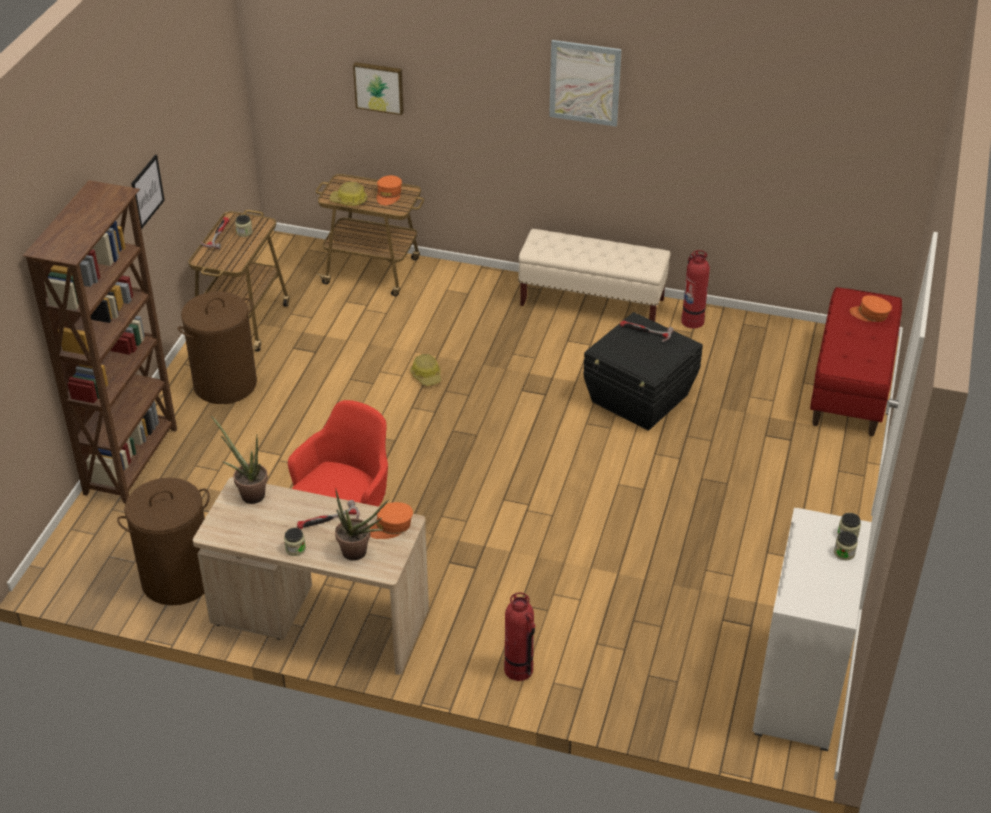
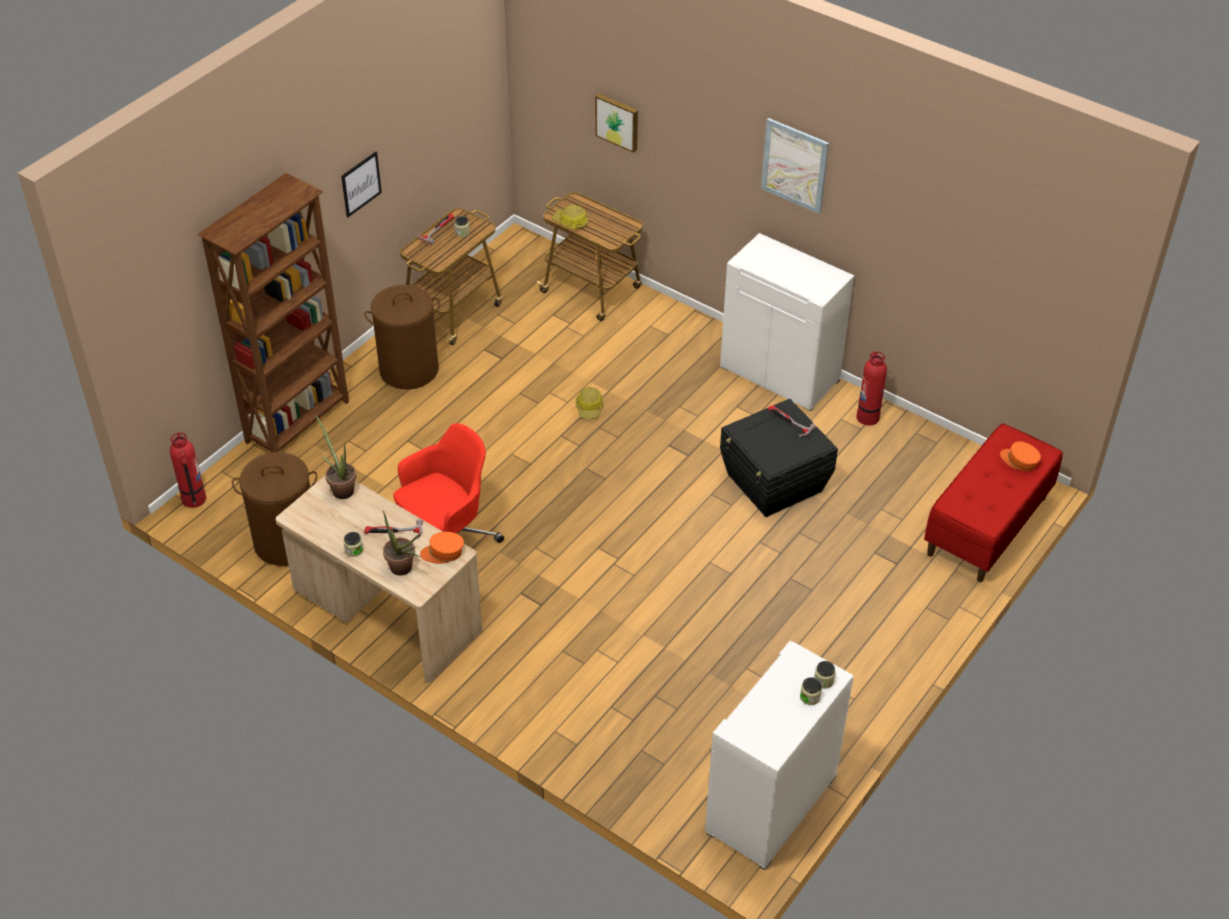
camera: 20 degrees right, 5 degrees up
(389, 195) = (610, 225): orange cap -> none
(518, 670) = (530, 710): fire extinguisher -> fire extinguisher (193, 499)
(592, 303) = (780, 373): beige bench -> white cabinet

